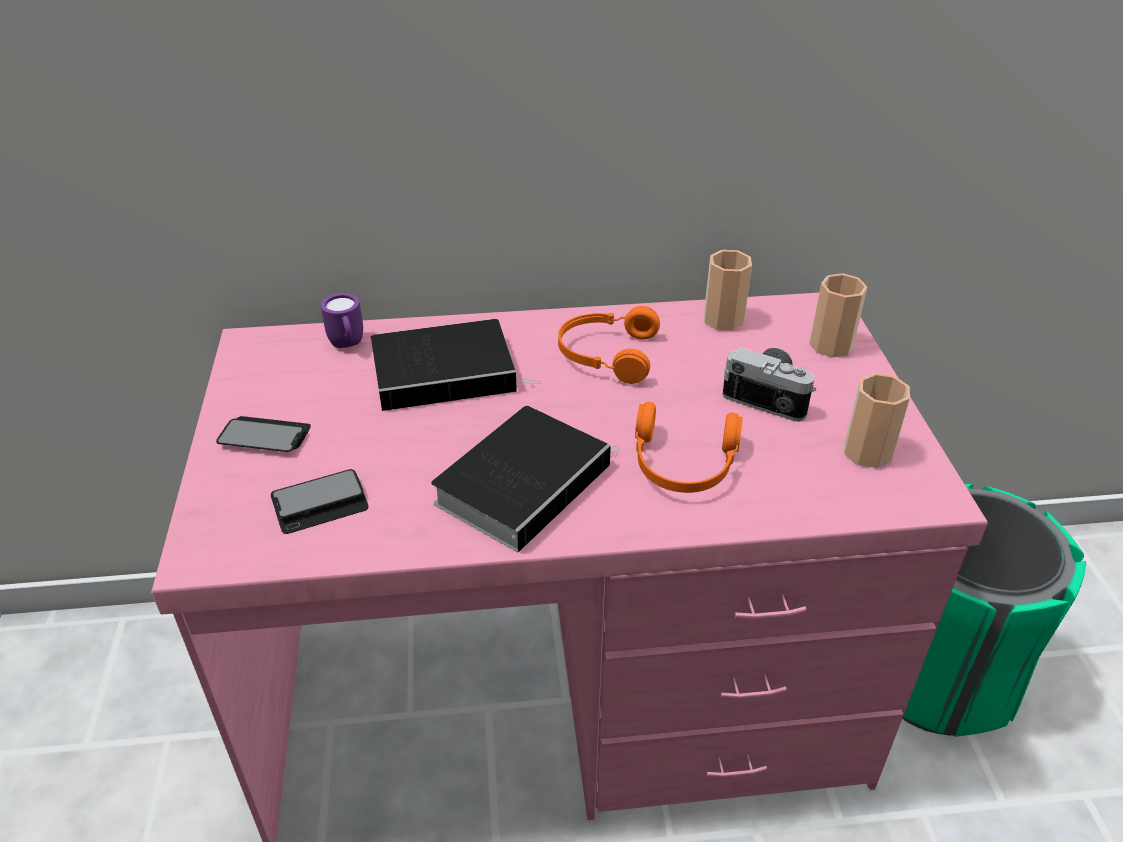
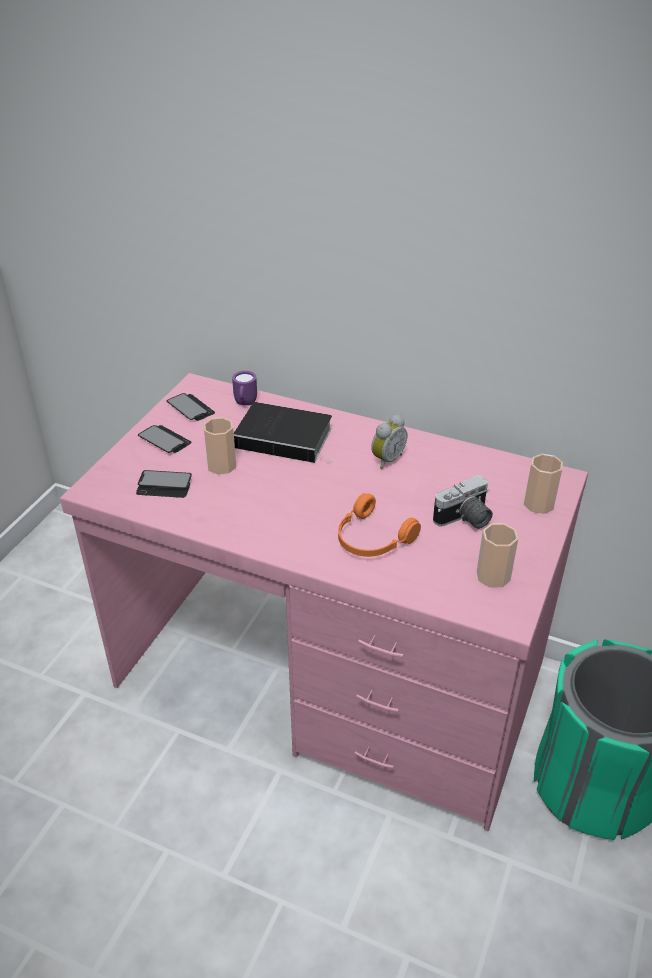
camera: 30 degrees right, 0 degrees up
(268, 377) = (190, 408): none -> phone
(525, 480) = (276, 514): book -> none
(606, 355) = (386, 459): orange headphones -> alarm clock
(723, 319) = (482, 463): cup -> cup (222, 465)
(770, 395) = (465, 520): camera -> camera turned 90 degrees clockwise

